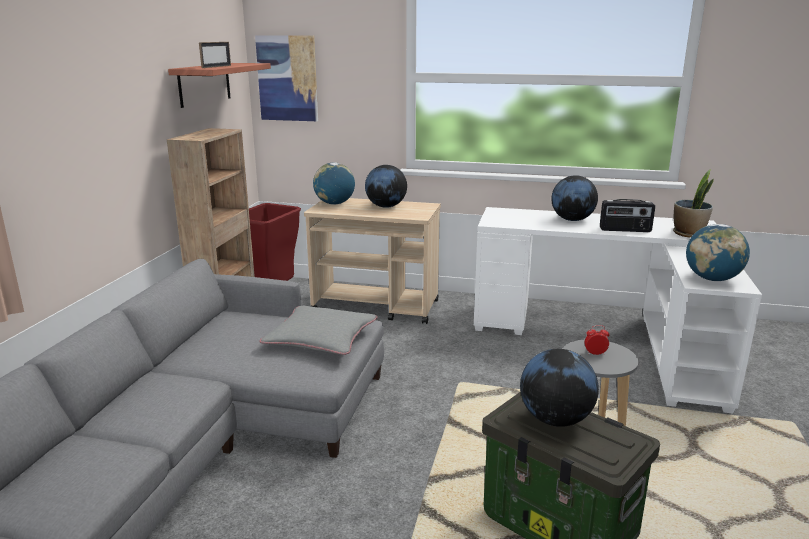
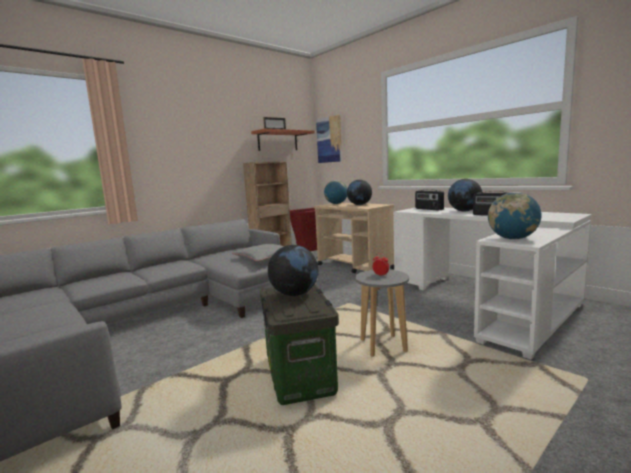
camera: 35 degrees right, 10 degrees down
(516, 216) = (428, 209): none -> radio
(688, 234) = (544, 218): potted plant -> none

